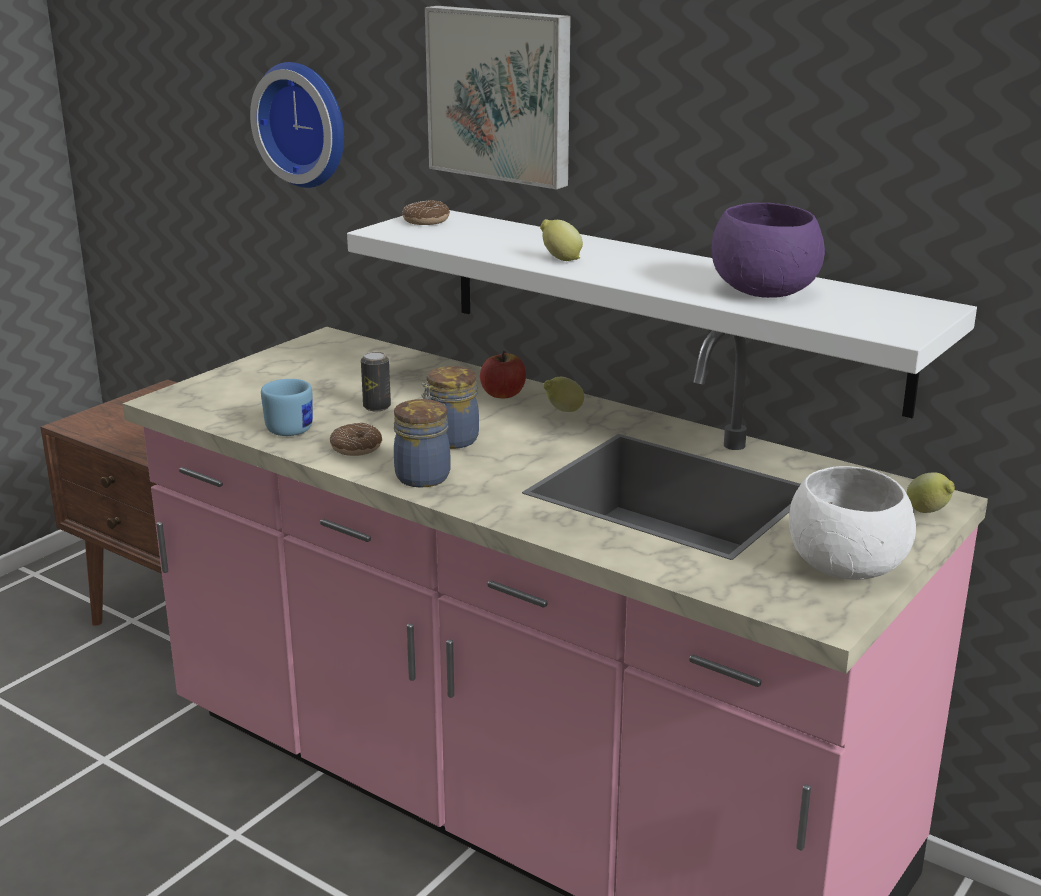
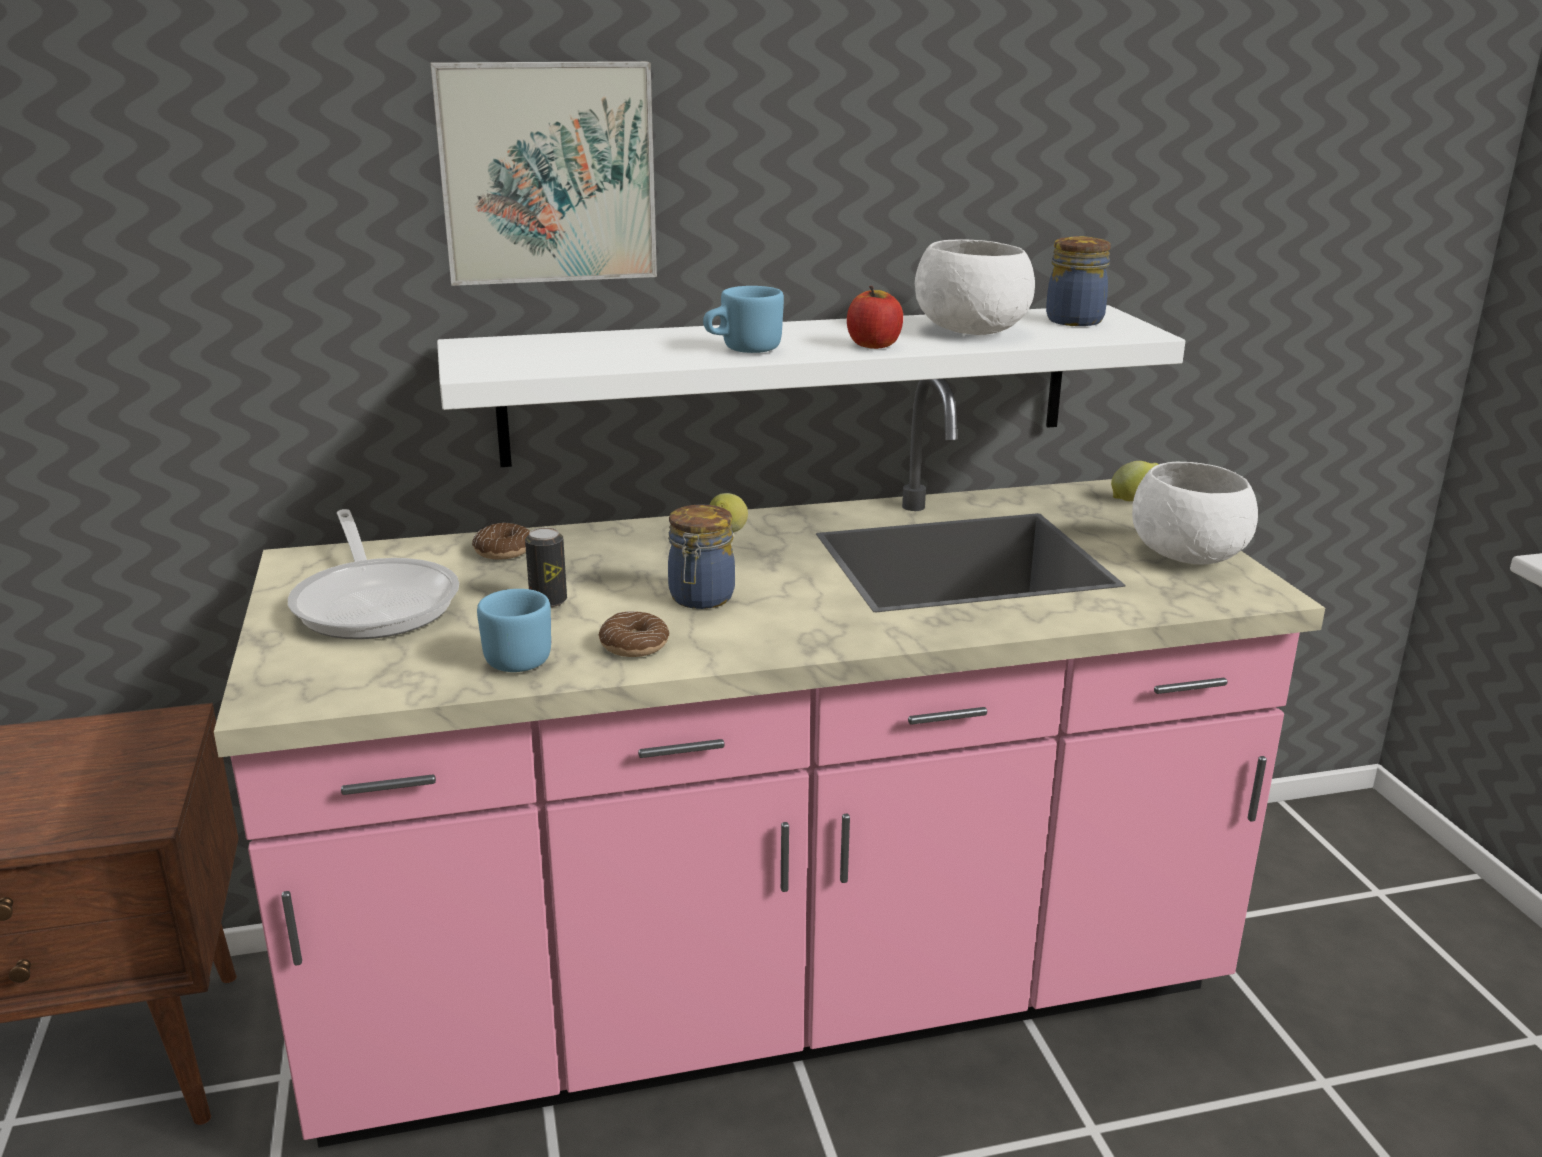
camera: 50 degrees left, 0 degrees up
(306, 124) = (181, 261): wall clock -> none
(306, 373) = (375, 602): none -> frying pan
(424, 476) = (765, 638): jar -> jar (1073, 320)
(426, 221) = (489, 352): donut -> donut (503, 551)
(503, 394) = (637, 541): apple -> apple (873, 345)
(560, 259) = (742, 350): lemon -> blue mug
(764, 292) = (973, 331): purple bowl -> white bowl

